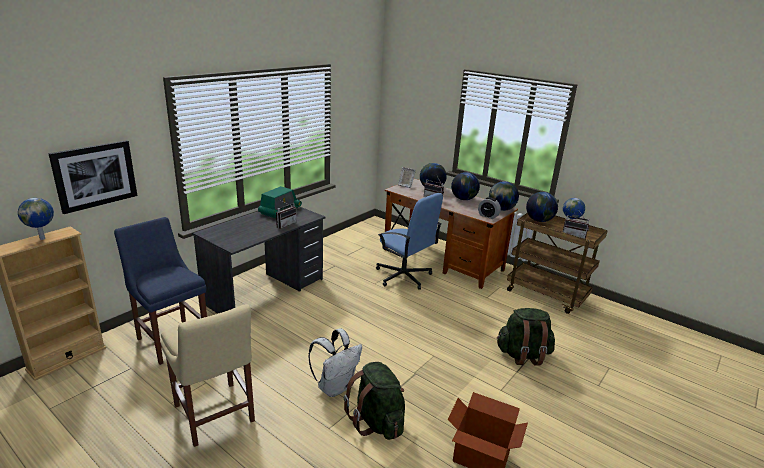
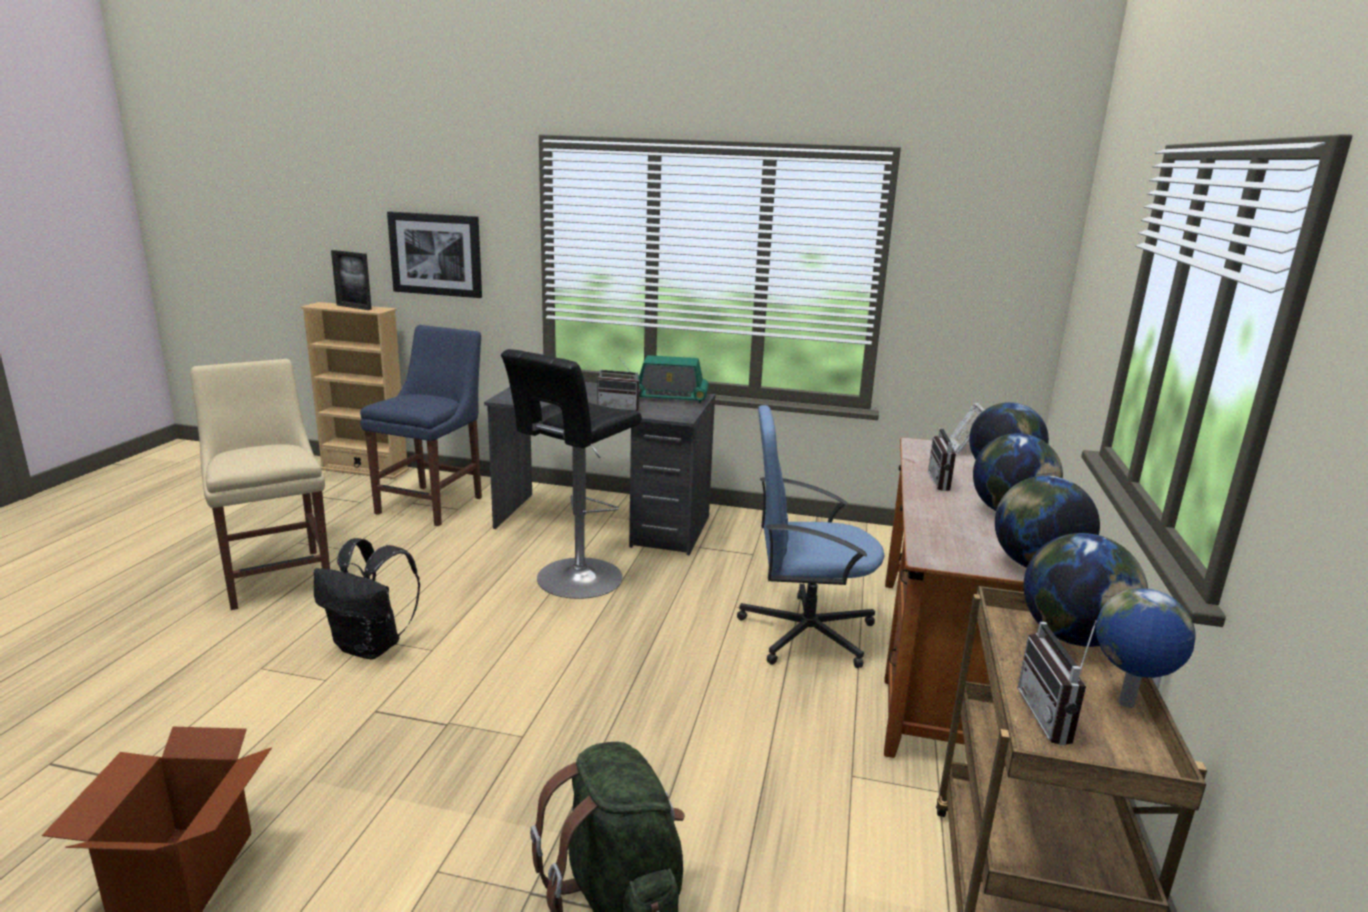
camera: 65 degrees right, 5 degrees down
(43, 238) = (354, 307): globe -> picture frame
(215, 416) = (276, 575): beige chair -> beige chair turned 120 degrees clockwise
(318, 314) = (575, 580): none -> black stool
(335, 387) = (371, 647): white backpack -> black backpack
(377, 421) = (285, 711): green backpack -> none
(404, 276) = (804, 632): blue office chair -> blue office chair turned 75 degrees clockwise
(488, 216) = (948, 553): alarm clock -> none

